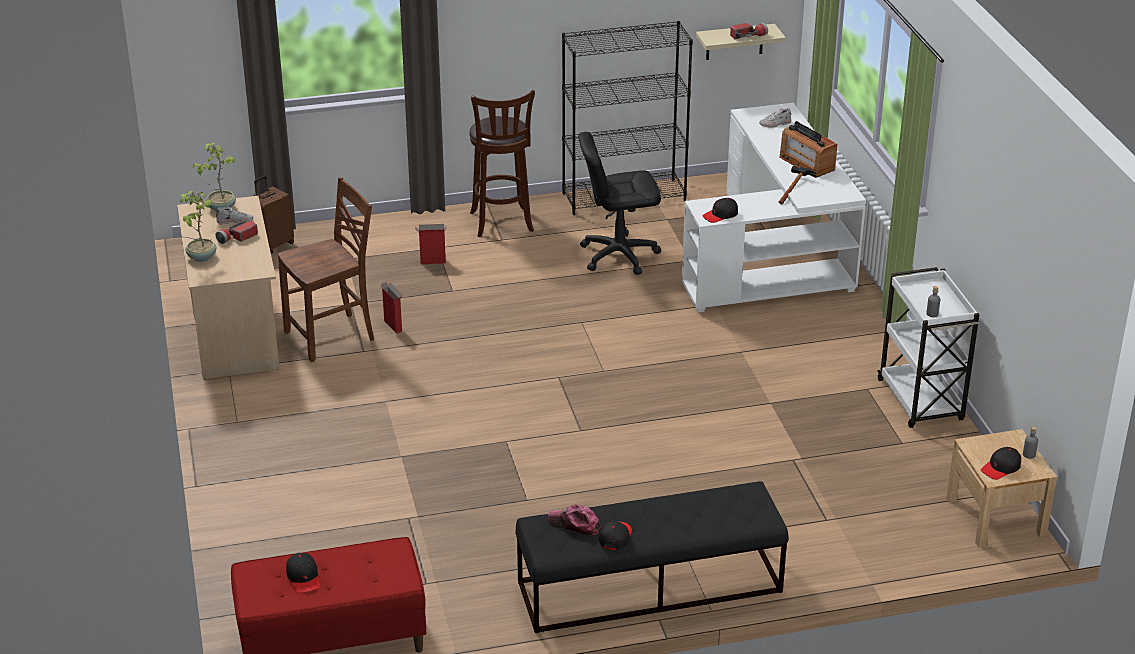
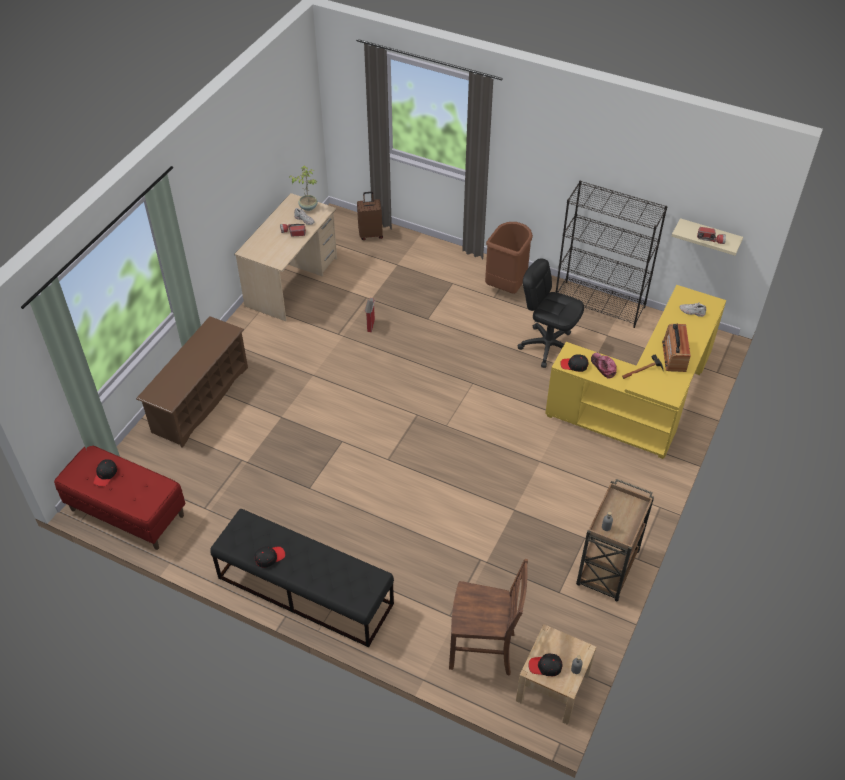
camera: 40 degrees right, 15 degrees up
(201, 257) = (261, 236): potted plant -> none
(273, 491) = (200, 399): none -> brown shoe rack
(332, 337) = (333, 315): brown chair -> brown chair (483, 650)
(432, 262) = (438, 292): cardboard box -> none
(502, 224) = (506, 285): brown stool -> brown trash can
(574, 524) = (260, 533): cap -> cap (603, 367)
(775, 256) = (643, 402): white desk -> yellow desk
(921, 401) = (607, 569): white cart -> brown cart

